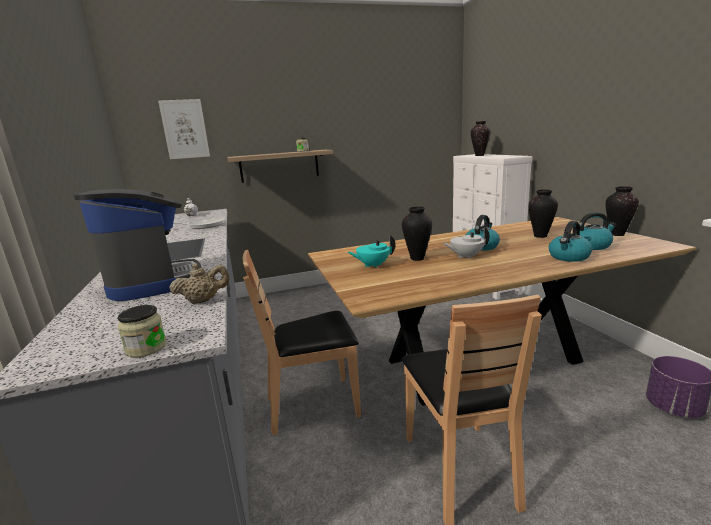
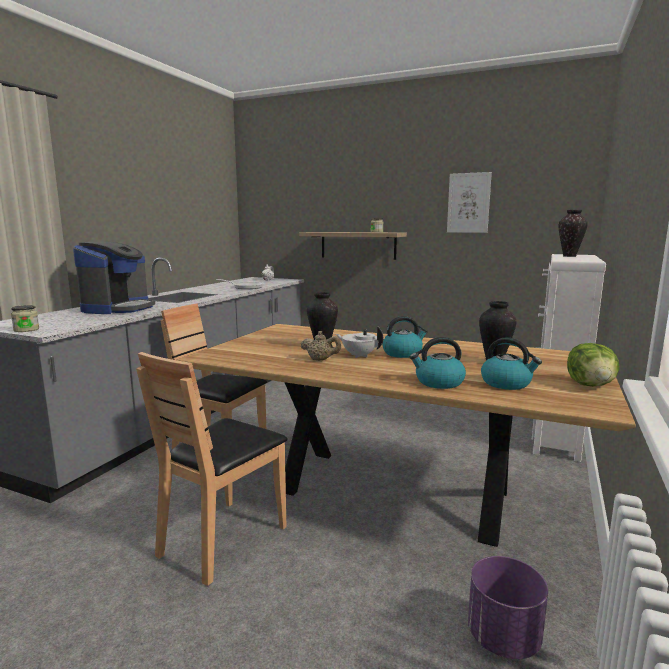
camera: 40 degrees right, 5 degrees down
(185, 129) = (284, 205): picture -> picture (468, 203)
(203, 300) = (99, 321): beige teapot -> beige teapot (321, 360)
(373, 265) = (280, 341): turquoise teapot -> none
(616, 234) = (591, 385): vase -> lettuce

